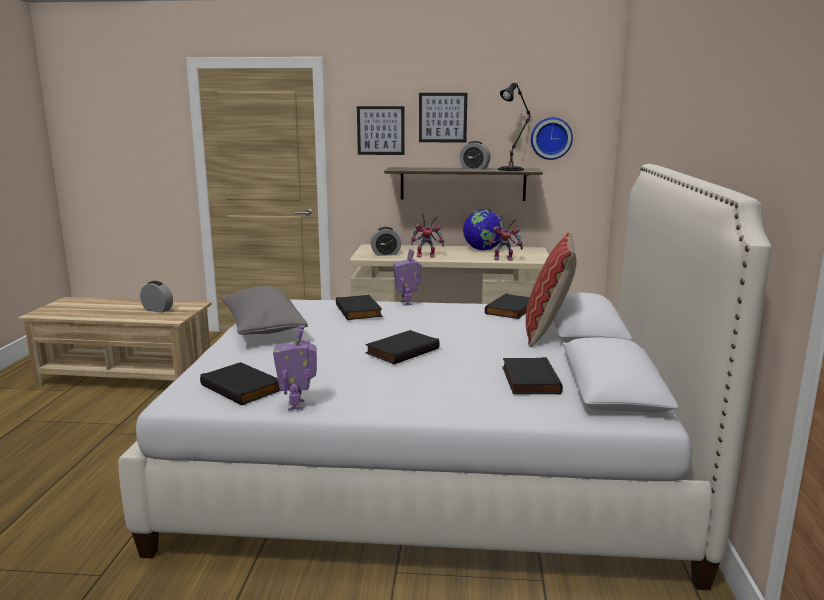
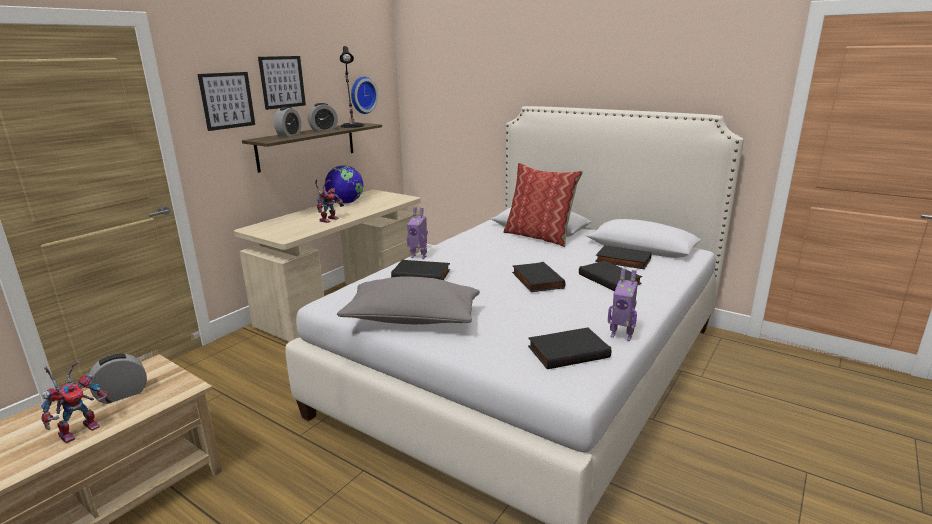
camera: 60 degrees left, 5 degrees up
(385, 254) = (293, 229): alarm clock -> alarm clock (289, 135)
(505, 259) = (385, 203): toy robot -> toy robot (81, 429)
(512, 310) = (482, 234): black book -> black book (610, 279)

